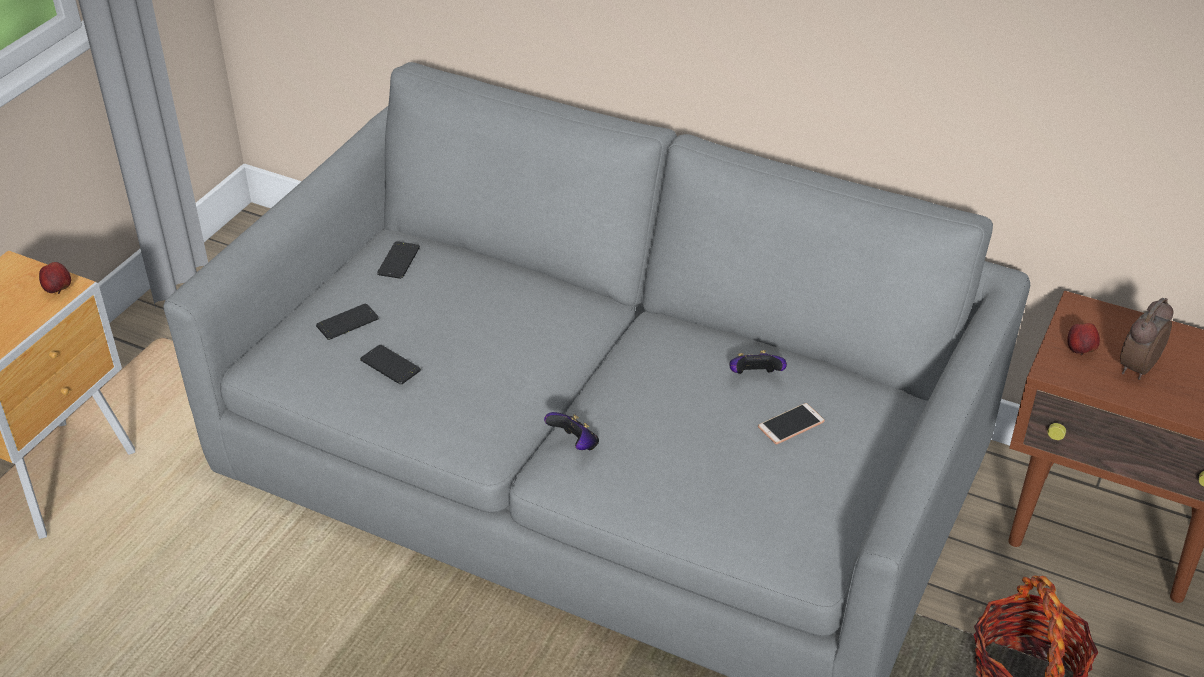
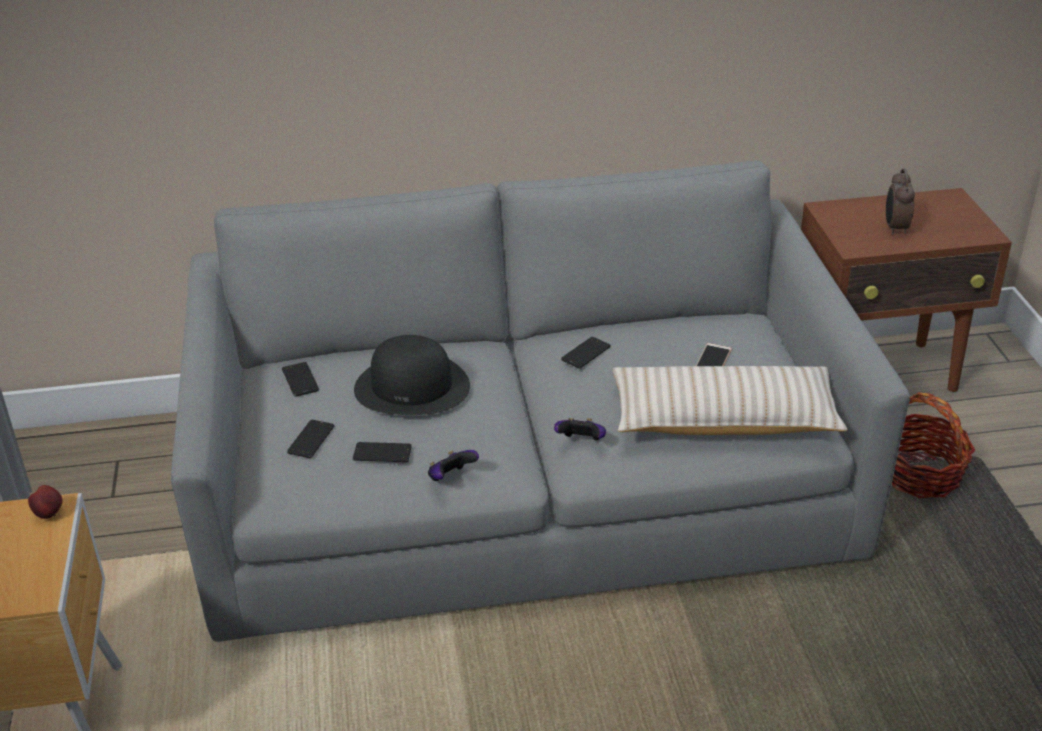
camera: 35 degrees left, 5 degrees down
(481, 313) = (412, 386): none -> black hat
(674, 355) = (586, 353): none -> phone
(734, 493) = (724, 419): none -> beige pillow
(755, 377) = (655, 343): game controller -> game controller (451, 478)
(1080, 351) = (854, 232): apple -> none

